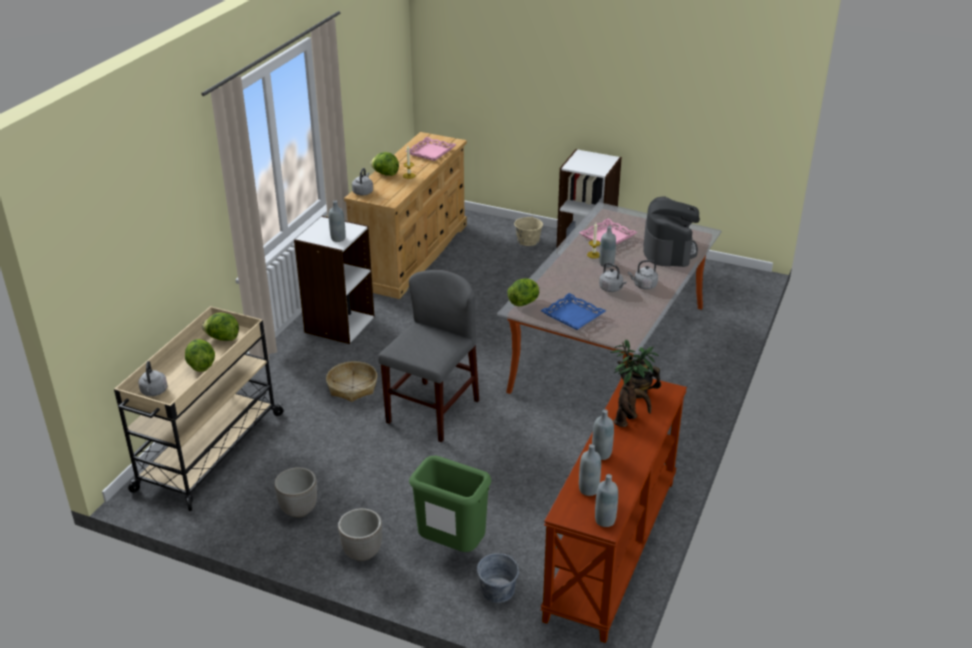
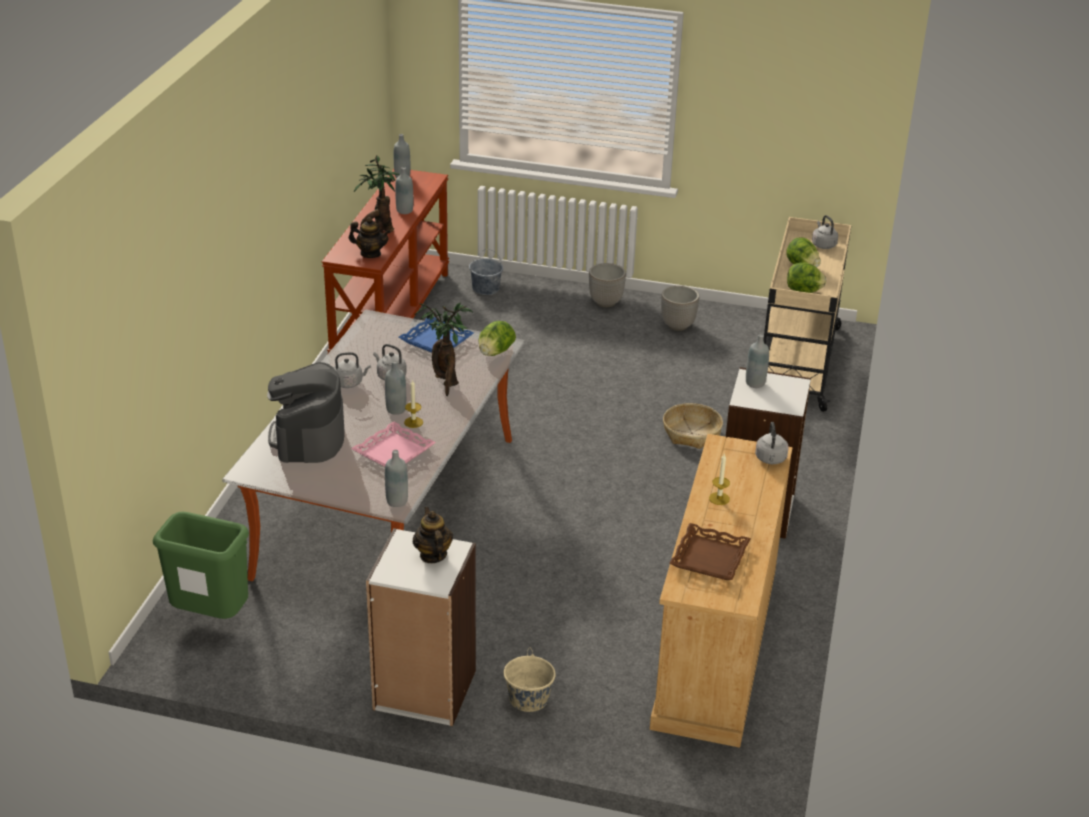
camera: 170 degrees right, 0 degrees up
(385, 174) = (759, 499): lettuce -> none
(431, 152) = (709, 557): pink tray -> brown tray
(432, 411) = (589, 414): grey chair -> none
(451, 547) = (532, 310): green trash can -> green trash can (212, 617)
(567, 281) = (446, 383): none -> potted plant
(584, 164) = (432, 555): none -> teapot
(588, 489) = (415, 190): grey bottle -> grey bottle (397, 501)

